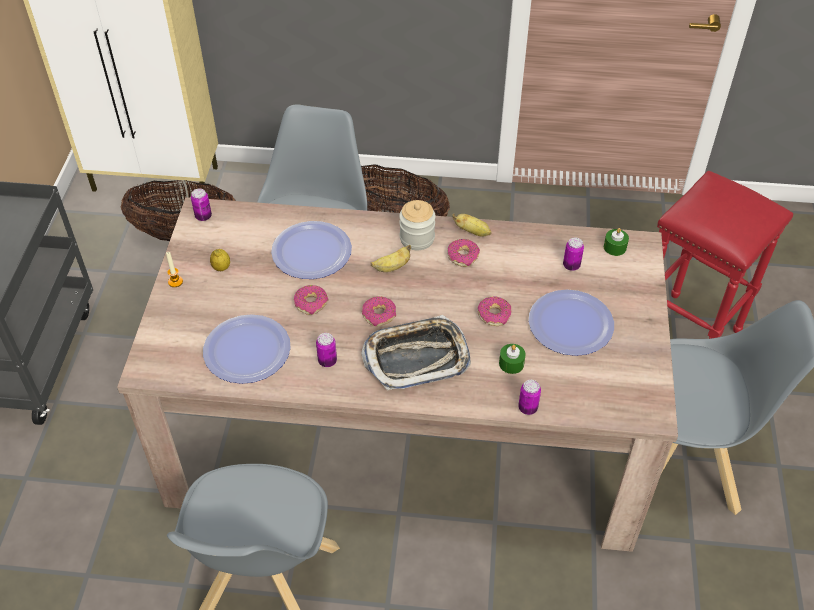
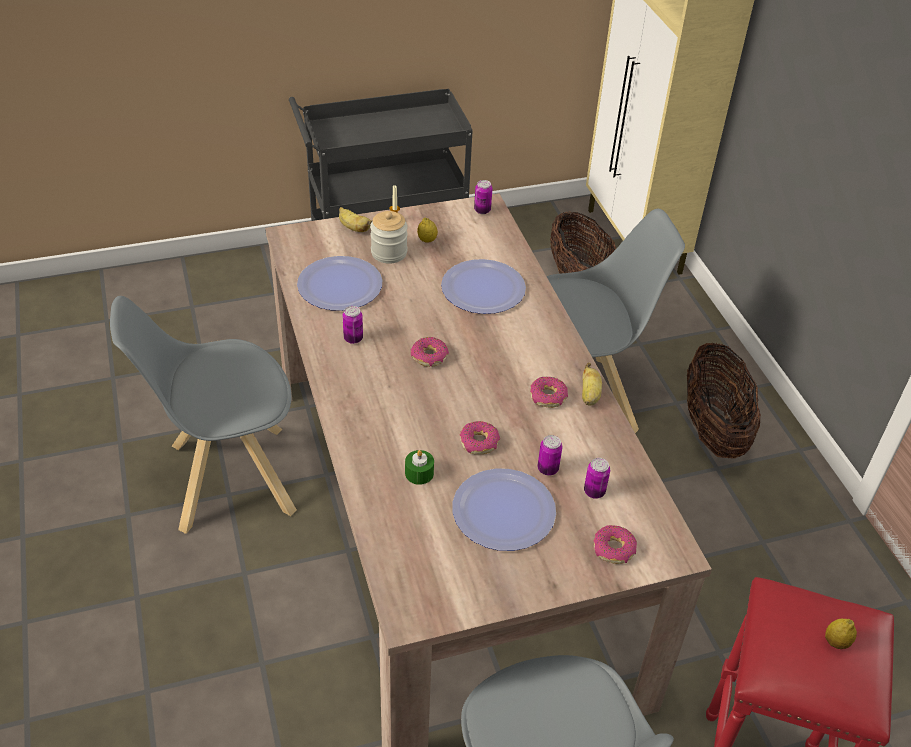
camera: 65 degrees right, 5 degrees down
(311, 303) = (417, 307): donut -> donut (614, 549)
(392, 267) = (498, 348): banana -> banana (353, 228)
(416, 357) = (389, 398): tray -> none
(417, 238) = (550, 355): jar -> jar (389, 253)
(527, 408) = (365, 501): can -> can (547, 469)
(614, 247) = (651, 526): green candle -> none
(731, 201) = (836, 642): none -> lemon

